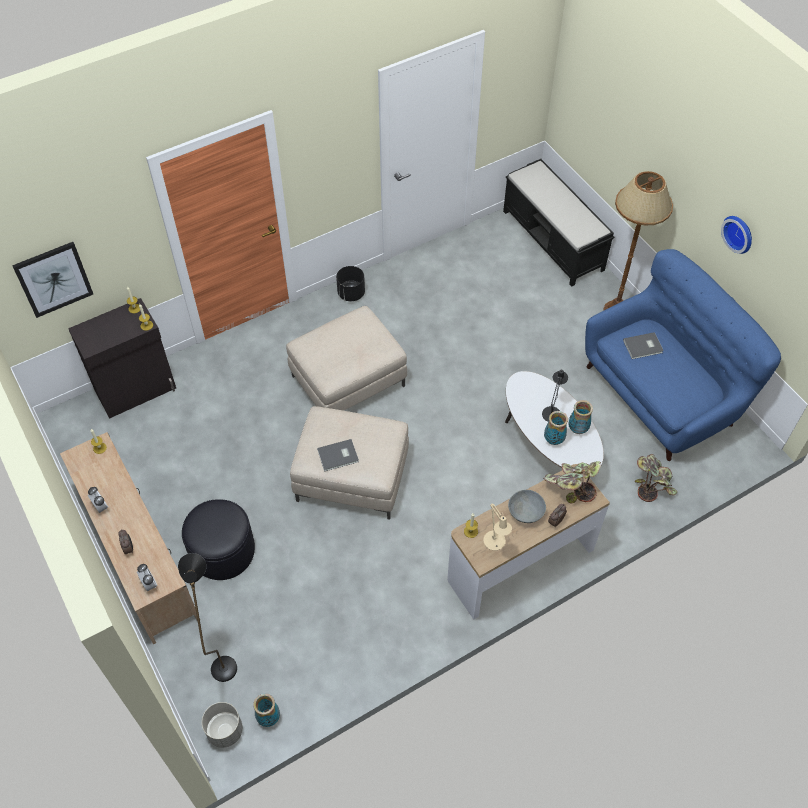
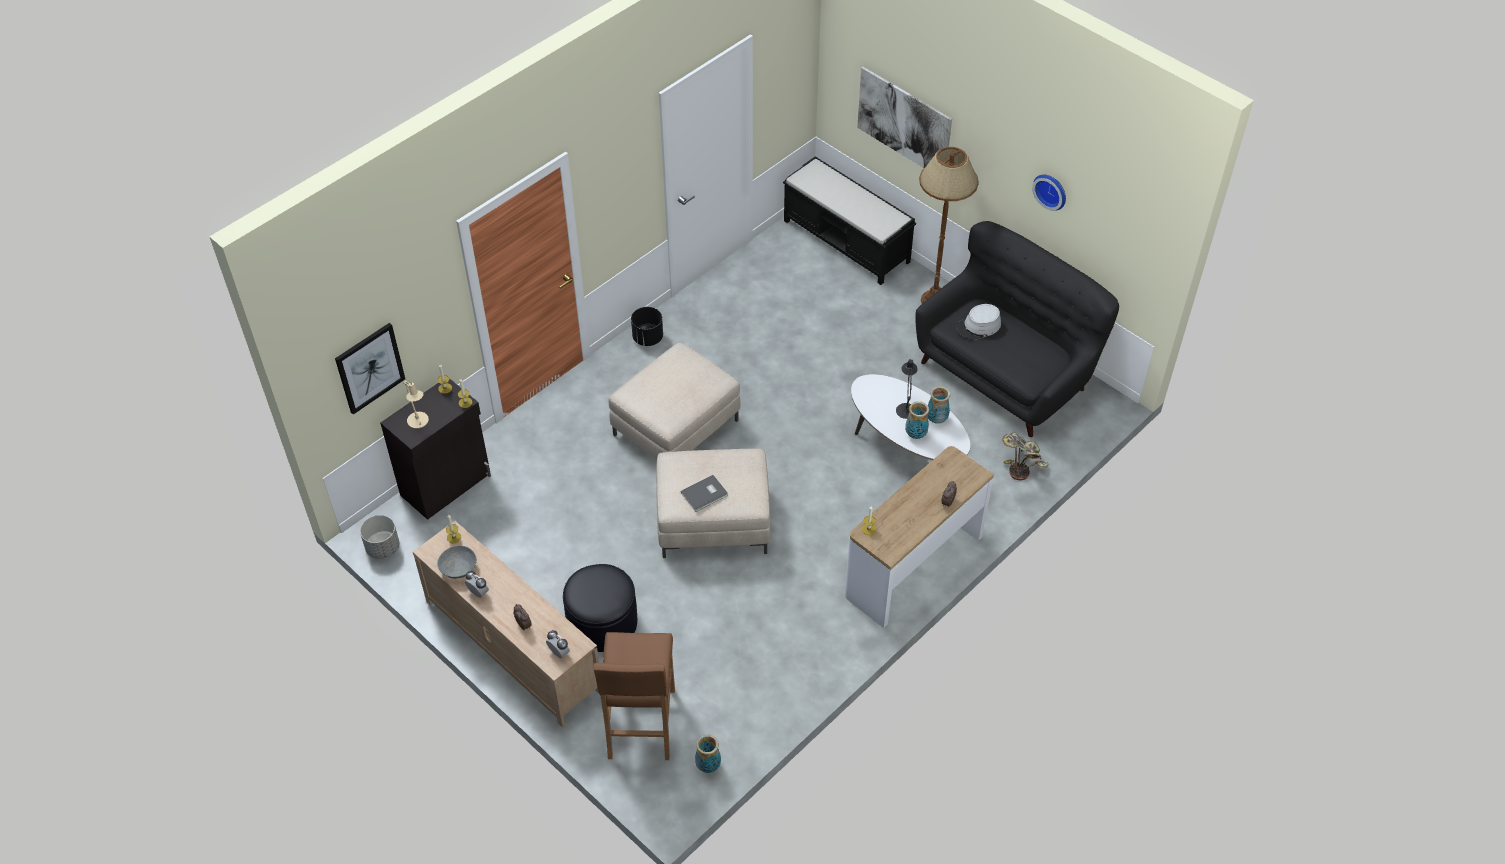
camera: 15 degrees left, 5 degrees down
(222, 659) = (641, 724): black floor lamp -> brown stool
(225, 731) = (667, 789): grey planter -> grey planter (382, 548)
(495, 543) = (896, 535): beige table lamp -> beige table lamp (419, 422)
(526, 512) = (916, 500): grey bowl -> grey bowl (459, 569)
(570, 487) = (952, 468): potted plant -> none
(618, 141) = (904, 122): none -> picture
(643, 347) = (978, 326): grey book -> grey hat
(662, 393) = (1006, 373): blue sofa -> black sofa

